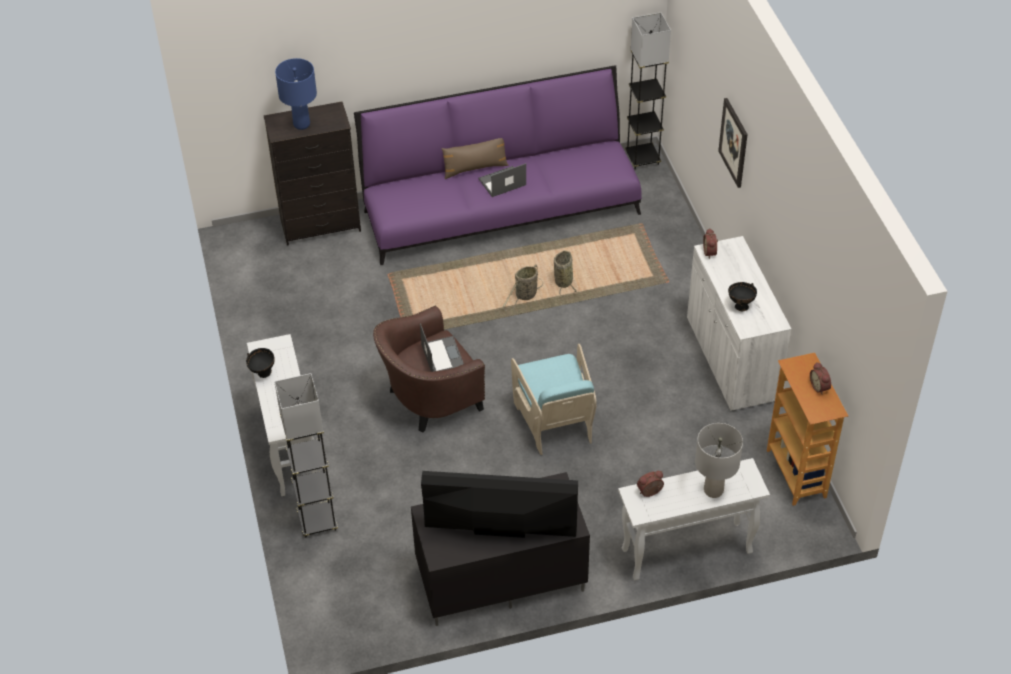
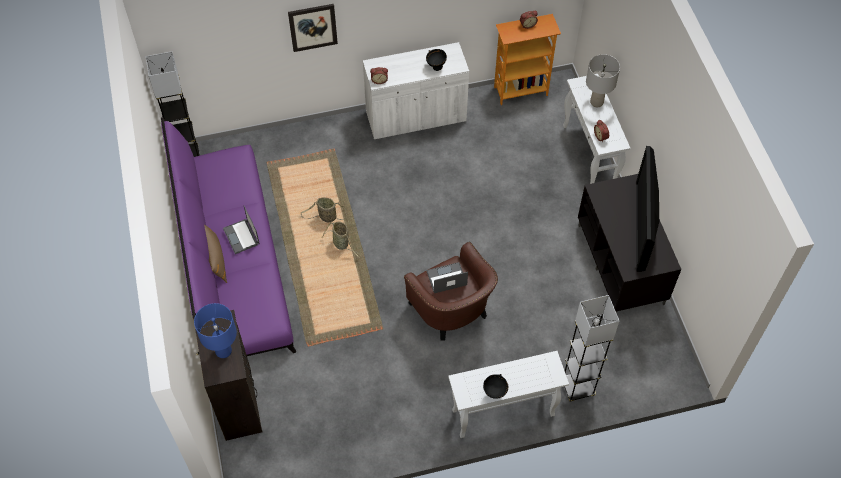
camera: 90 degrees left, 10 degrees up
(554, 421) = (474, 227): turquoise armchair -> none

